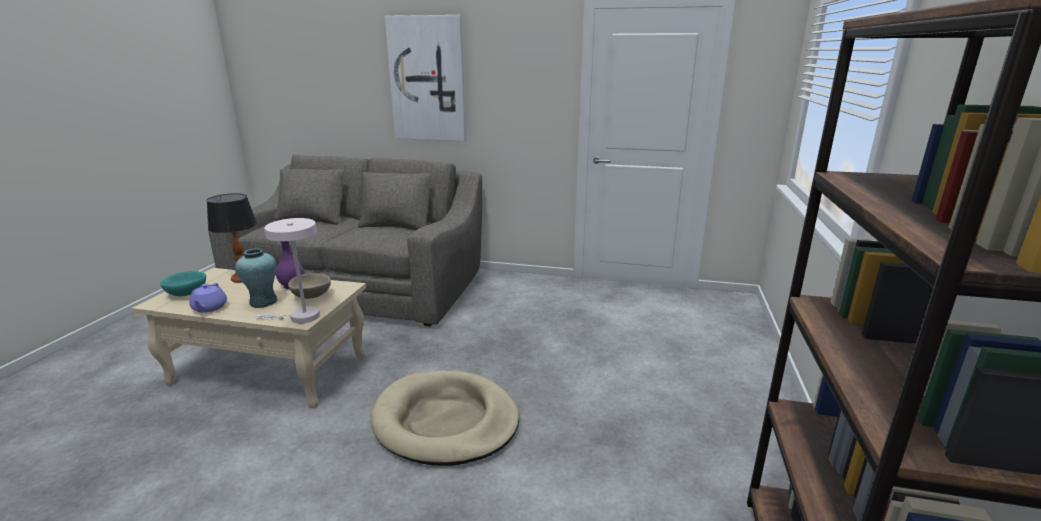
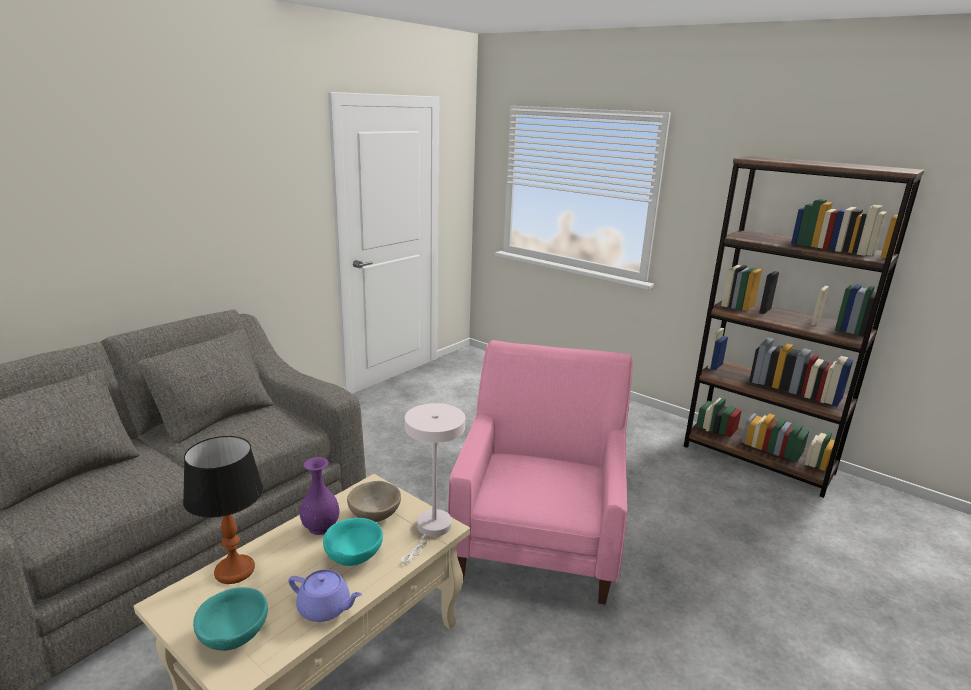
camera: 65 degrees left, 0 degrees up
(263, 302) = (354, 555): turquoise vase -> turquoise bowl
(427, 79) = (148, 201): picture -> none
(445, 421) = (538, 537): beige dog bed -> pink armchair

